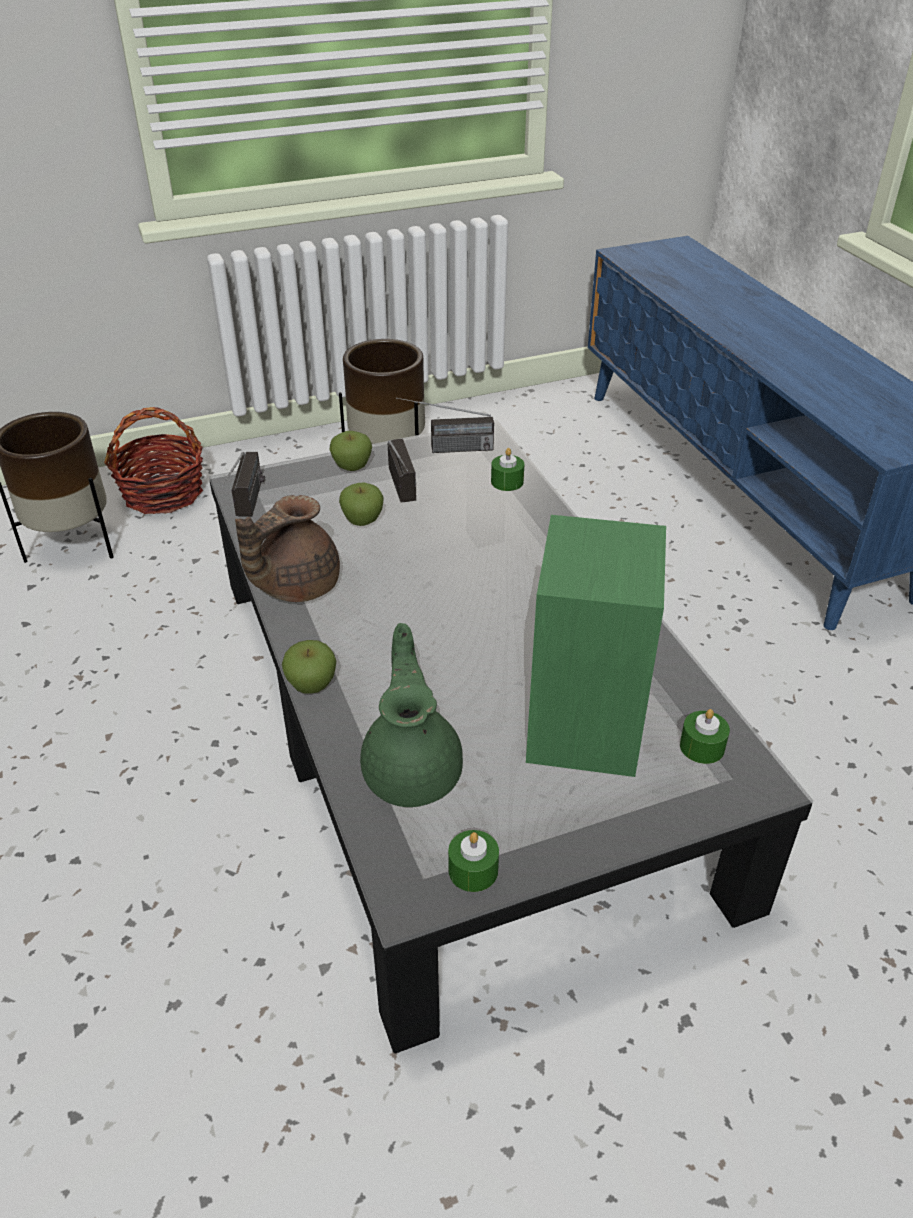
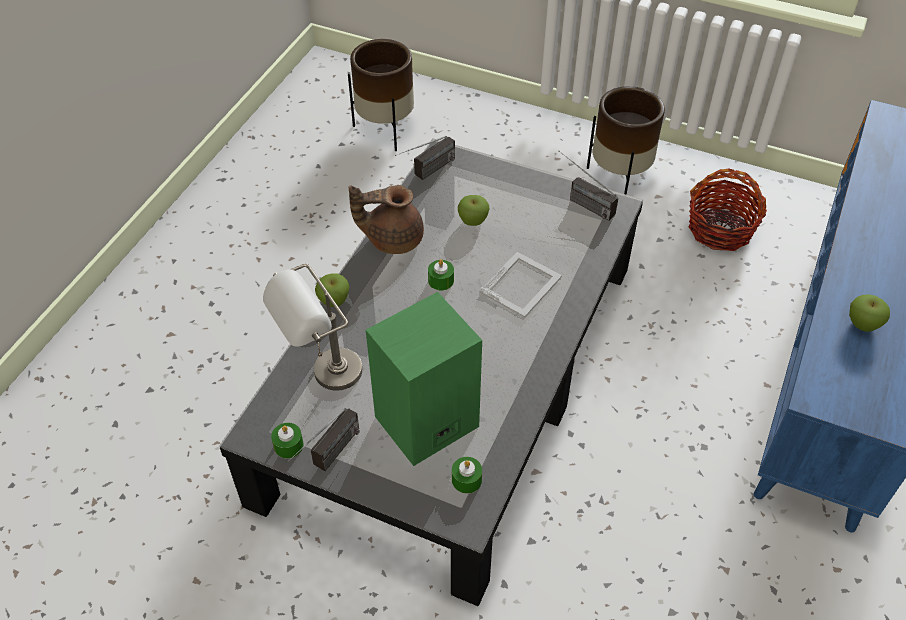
camera: 45 degrees right, 10 degrees up
(163, 493) = (464, 123): basket -> basket (720, 229)
(352, 467) = (511, 180): apple -> apple (862, 324)
(407, 493) = (519, 218): radio -> radio (328, 459)
(413, 770) = (323, 379): green teapot -> grey table lamp
(491, 544) = (521, 284): none -> picture frame
(507, 482) = (586, 248): green candle -> green candle (441, 280)

